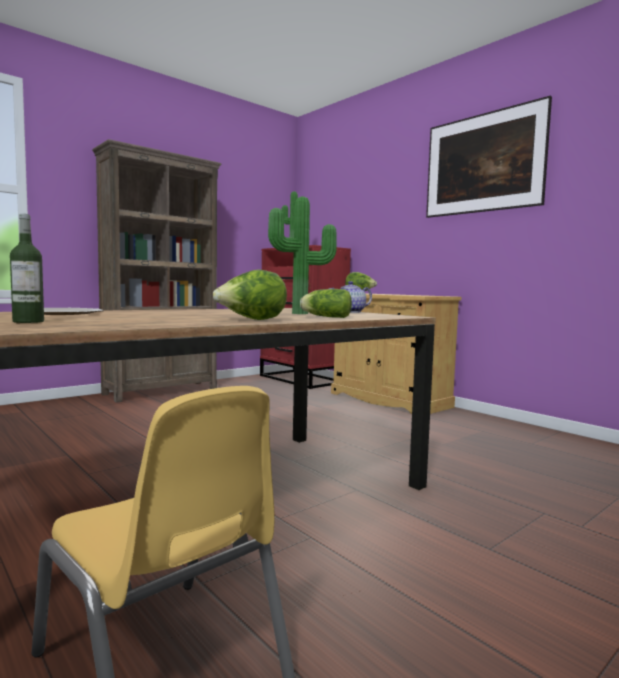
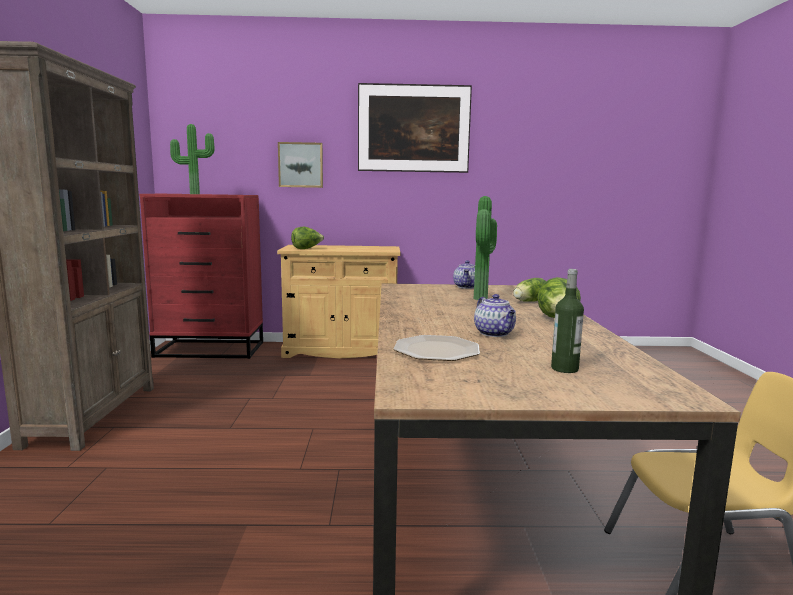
camera: 50 degrees left, 5 degrees up
(146, 316) = (495, 333): none -> teapot
(383, 218) = (301, 165): none -> picture

